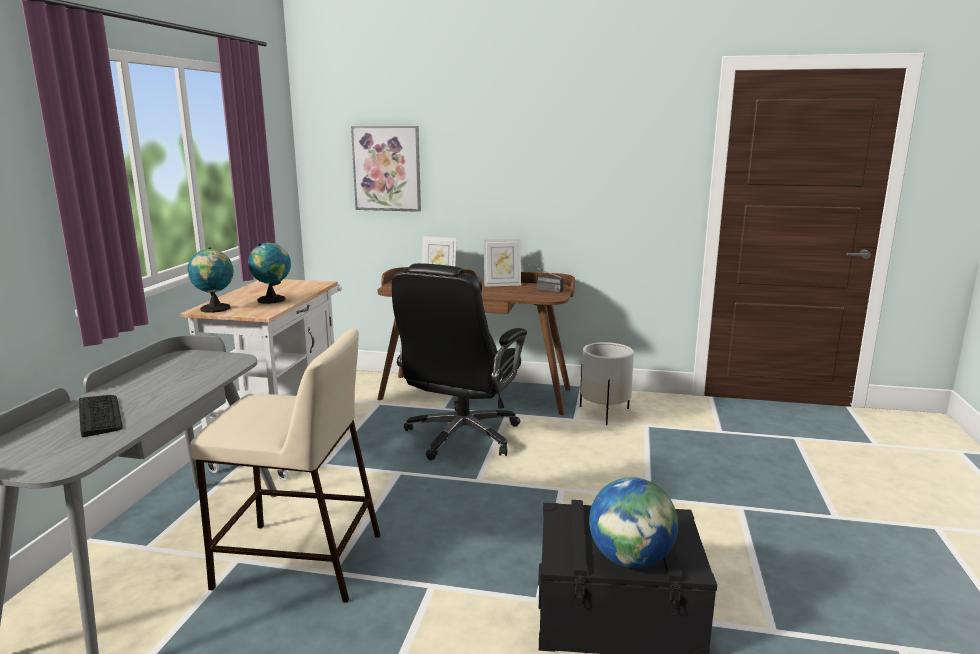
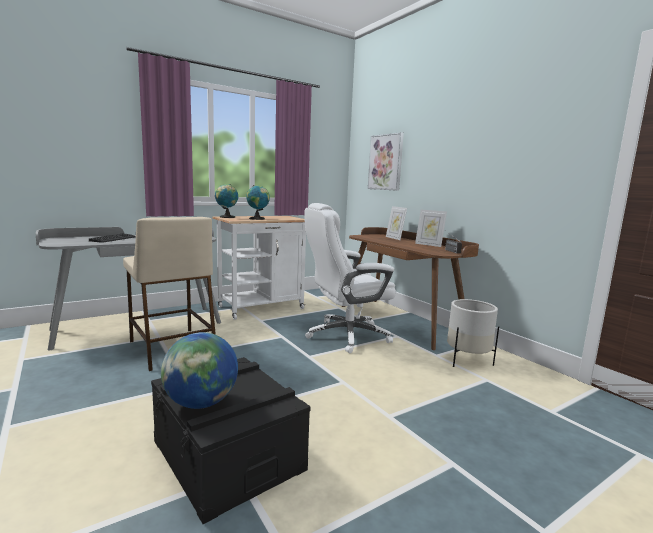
camera: 45 degrees right, 5 degrees down
(461, 437) = (346, 335): black office chair -> white office chair

